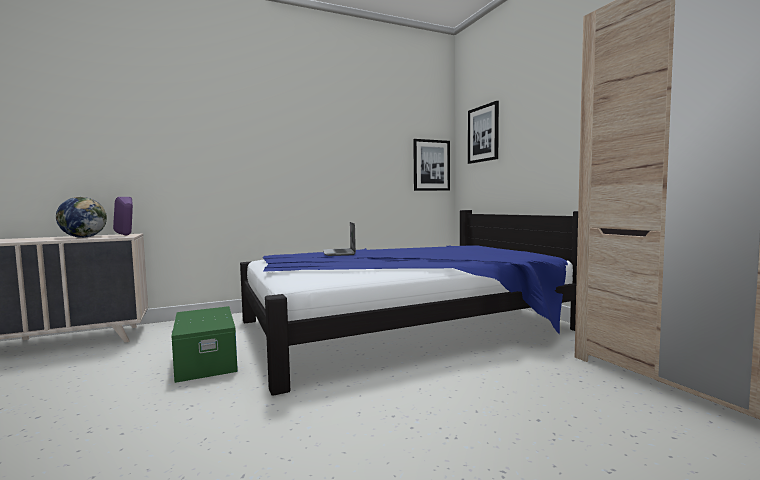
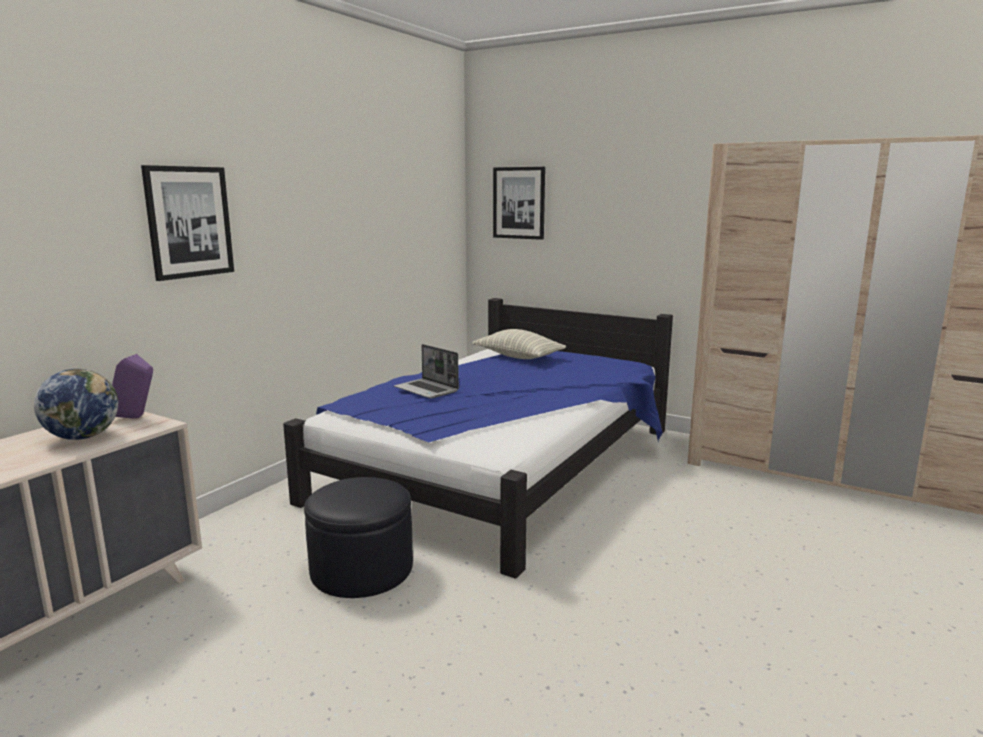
camera: 35 degrees left, 10 degrees up
(205, 360) = (362, 569): green storage box -> black ottoman
(431, 165) = (445, 238): picture -> picture (189, 222)
(454, 248) = (518, 357): none -> pillow

